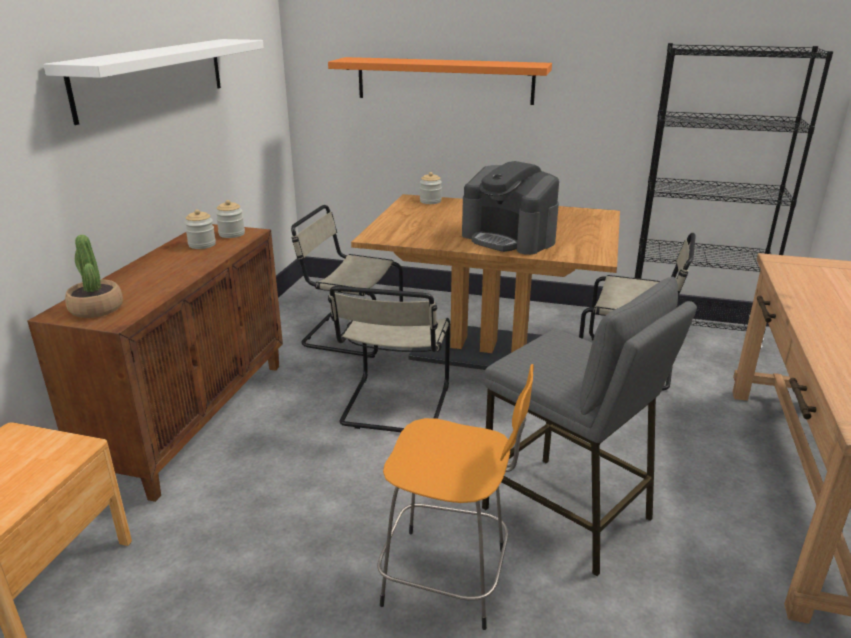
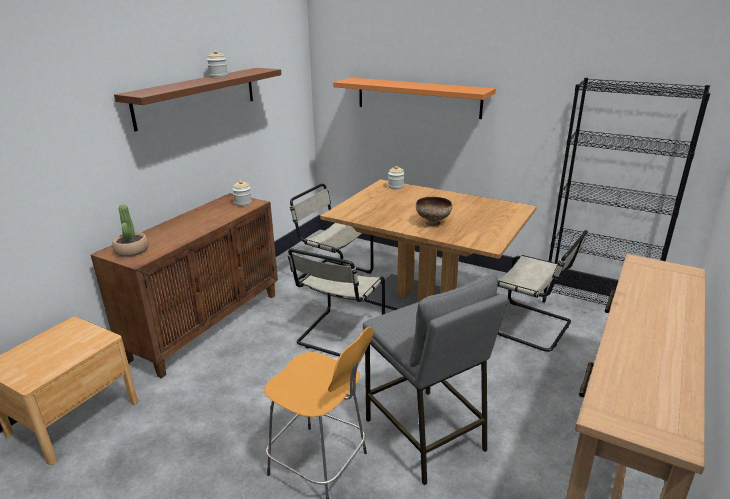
camera: 15 degrees right, 0 degrees up
(153, 76) = (197, 97): white shelf -> brown shelf
(202, 244) = (220, 210): jar -> jar (218, 77)
(509, 238) = (433, 223): coffee machine -> bowl

